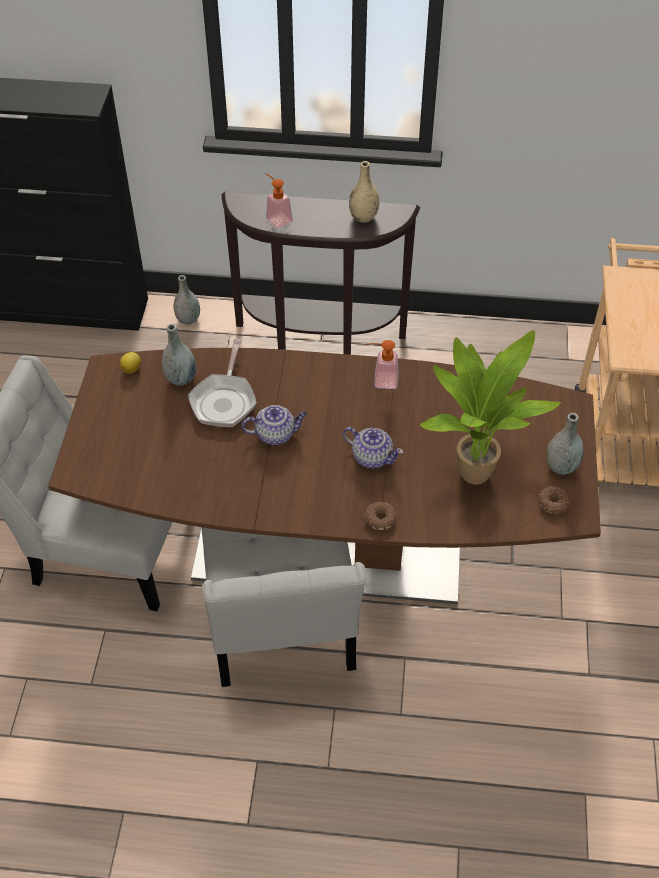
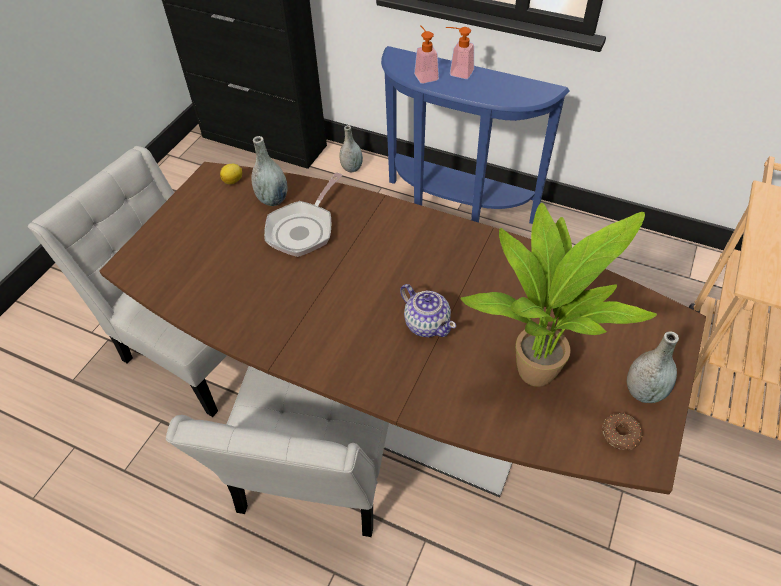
camera: 20 degrees right, 0 degrees up
(276, 434) = (337, 275): teapot -> none
(318, 344) = (454, 212): brown console table -> blue console table
(363, 217) = (508, 88): beige vase -> none
(379, 519) = (407, 396): donut -> none
(380, 380) = (468, 246): soap dispenser -> soap dispenser (457, 72)

